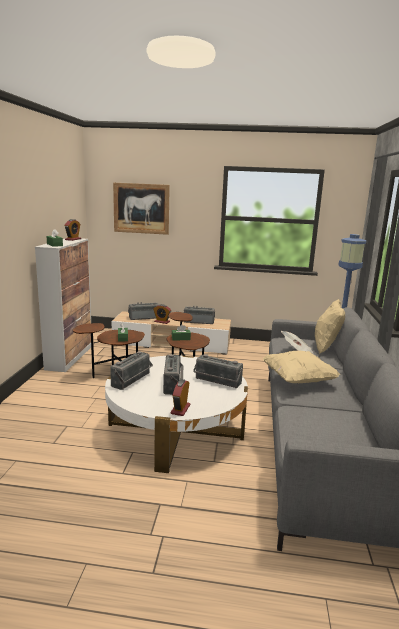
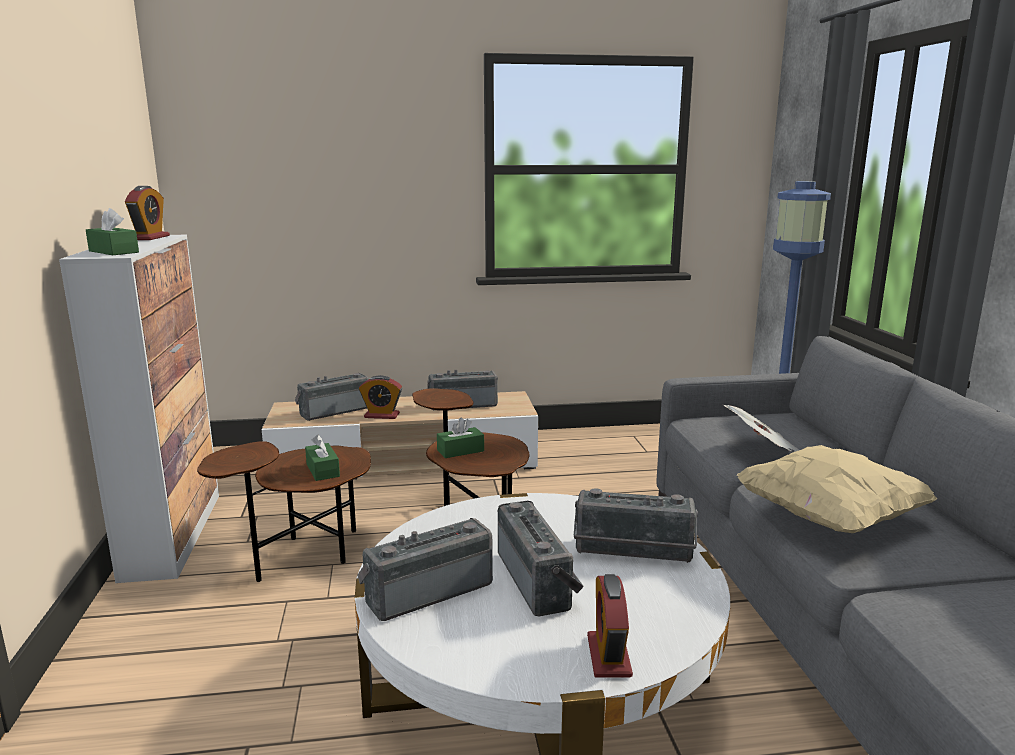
camera: 15 degrees left, 0 degrees up
(132, 381) = (427, 591): radio -> radio turned 135 degrees counterclockwise
(141, 208) = (298, 159): picture -> none
(326, 348) = (802, 429): beige pillow -> none

